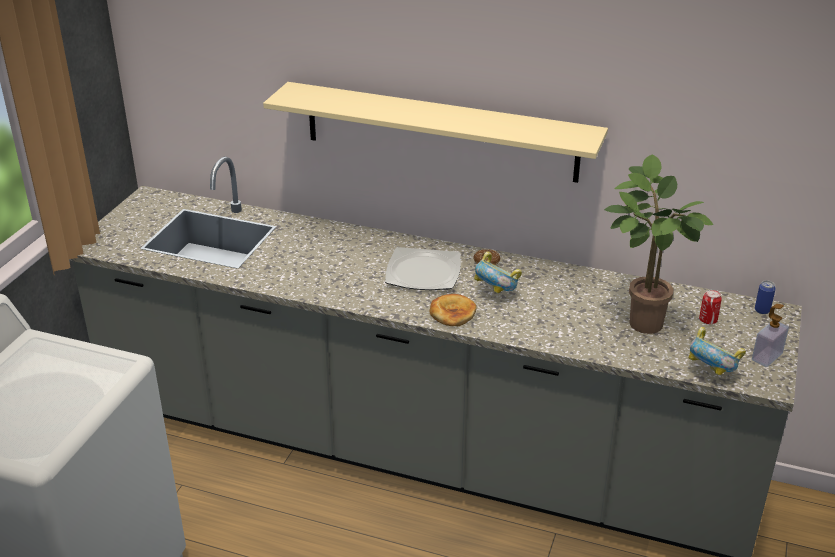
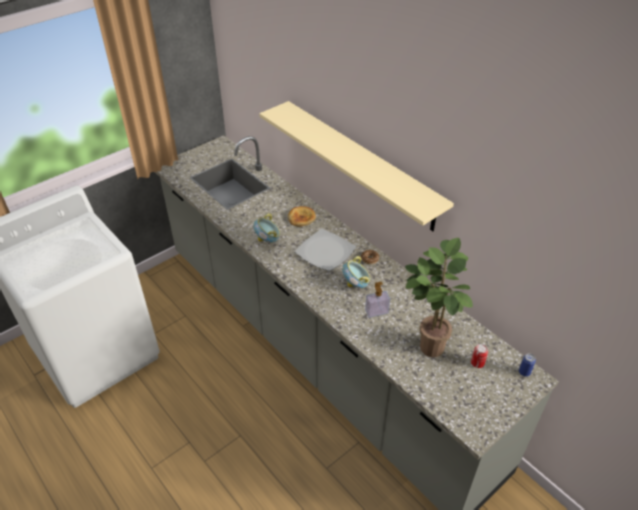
camera: 30 degrees right, 10 degrees up
(452, 313) = (317, 288): bread -> bread (301, 218)
(711, 373) = (442, 405): bowl -> bowl (267, 240)
(767, 357) = (493, 410): soap dispenser -> soap dispenser (376, 311)

